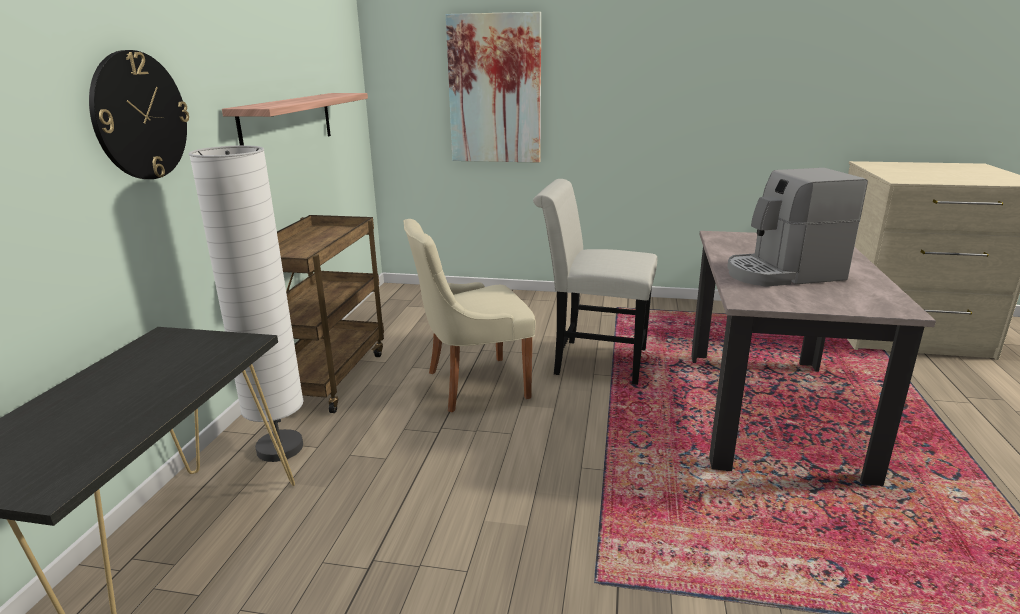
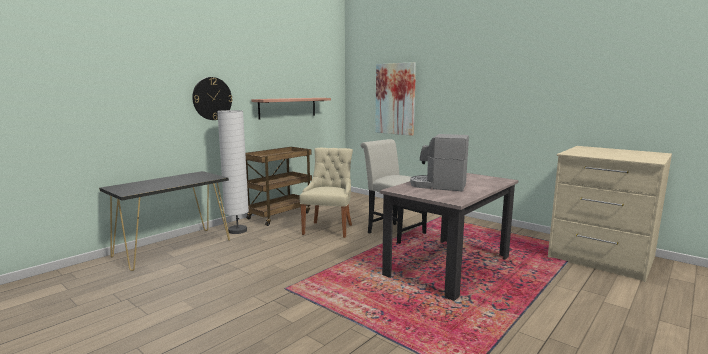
camera: 30 degrees right, 10 degrees down
(473, 384) = (329, 229): beige chair -> beige chair turned 90 degrees clockwise

